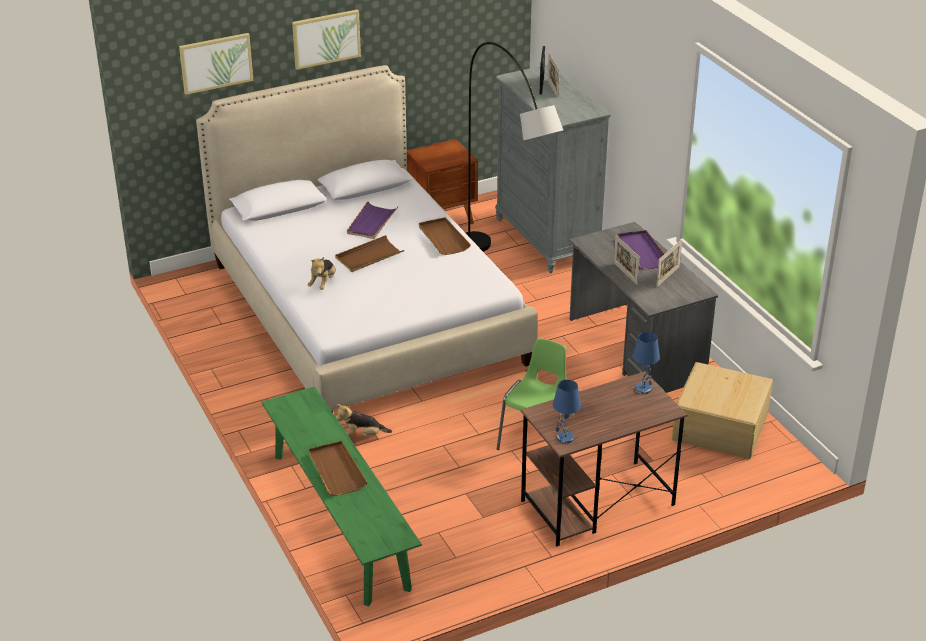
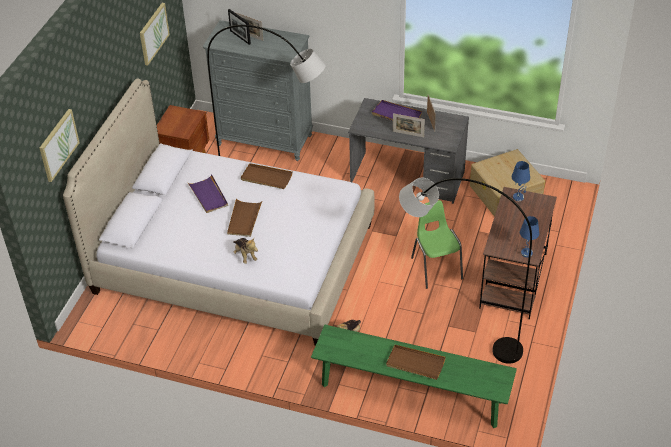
camera: 45 degrees left, 10 degrees up
(326, 38) = (103, 82): picture -> picture (153, 33)
(464, 502) = (455, 331): none -> grey floor lamp

